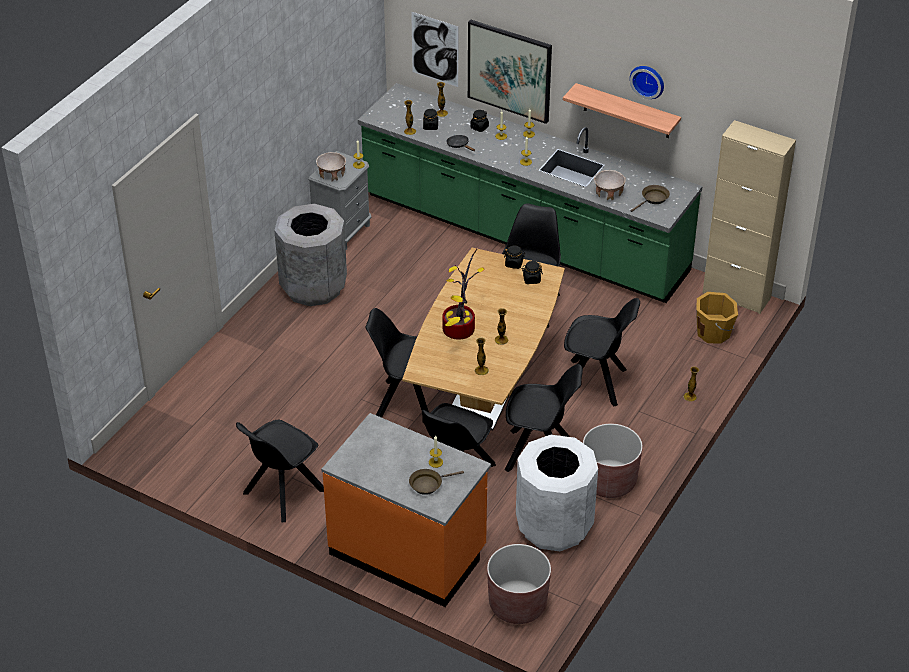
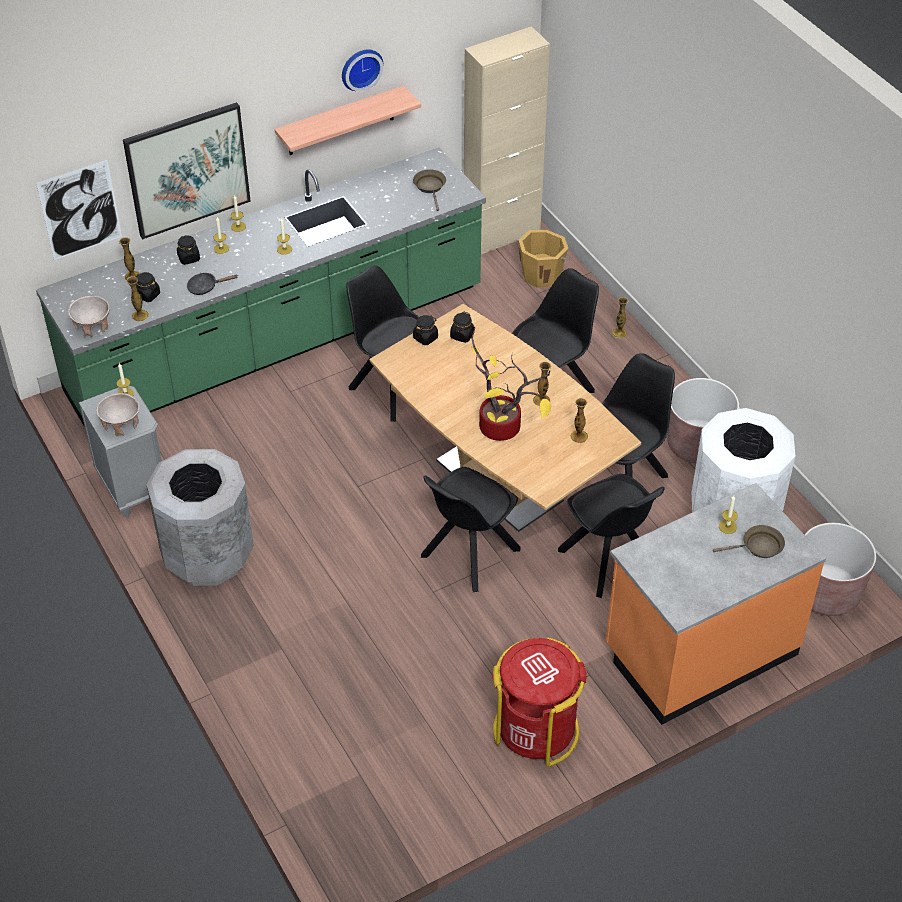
camera: 60 degrees left, 5 degrees up
(282, 493) = (536, 729): black chair -> red trash can
(428, 484) = (758, 547): brown frying pan -> brown frying pan turned 105 degrees counterclockwise
(608, 193) = (393, 213): beige bowl -> beige bowl (92, 326)

